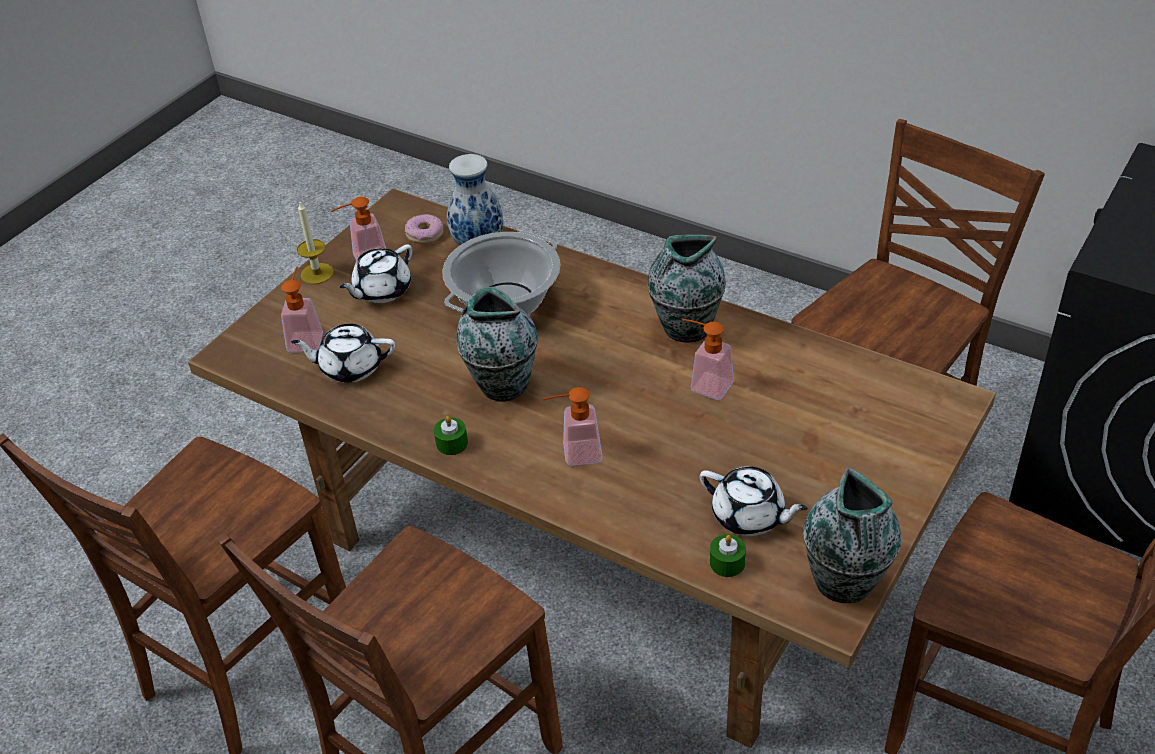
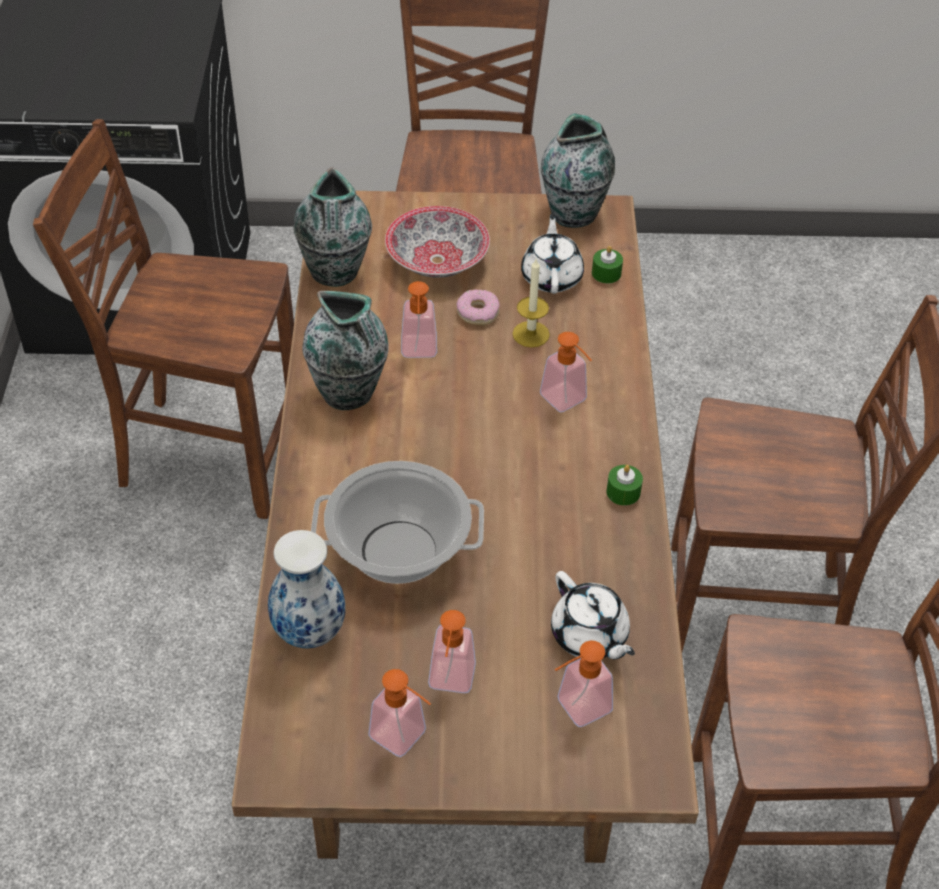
camera: 125 degrees left, 5 degrees up
(317, 273) = (462, 776): candle -> candle (531, 334)
(381, 291) = (450, 683): white teapot -> soap dispenser
(424, 234) = (317, 702): donut -> donut (478, 312)
(502, 385) = (521, 493): vase -> vase (335, 273)
(826, 440) = (436, 261): none -> bowl

